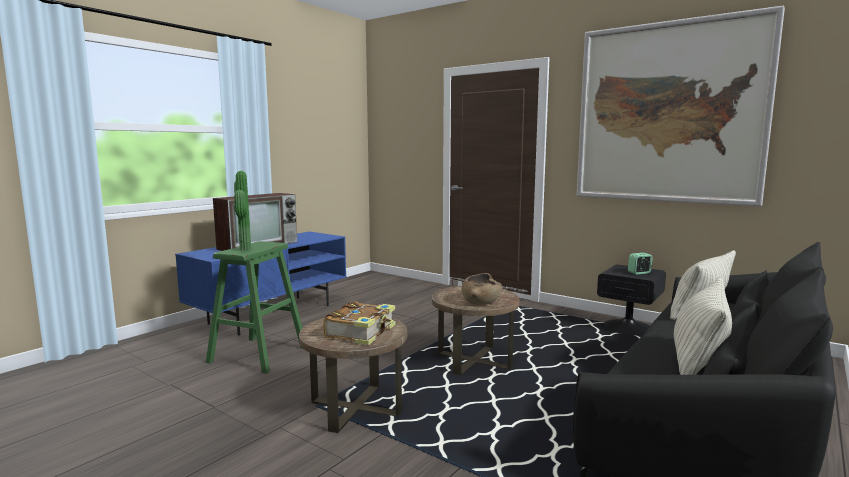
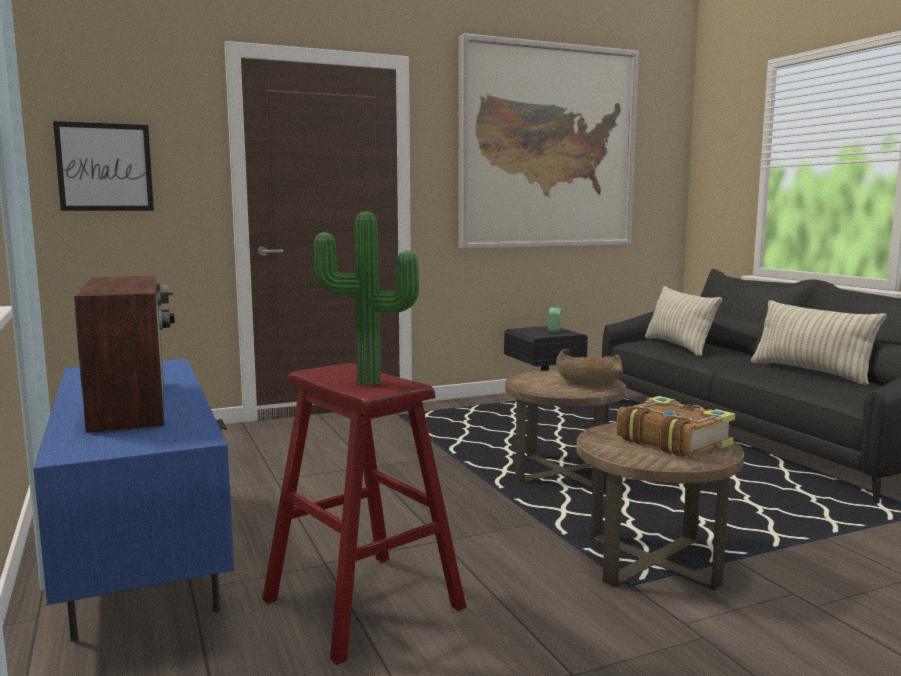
camera: 60 degrees left, 0 degrees up
(258, 354) = (363, 603): green stool -> red stool
(393, 141) = (105, 167): none -> picture

